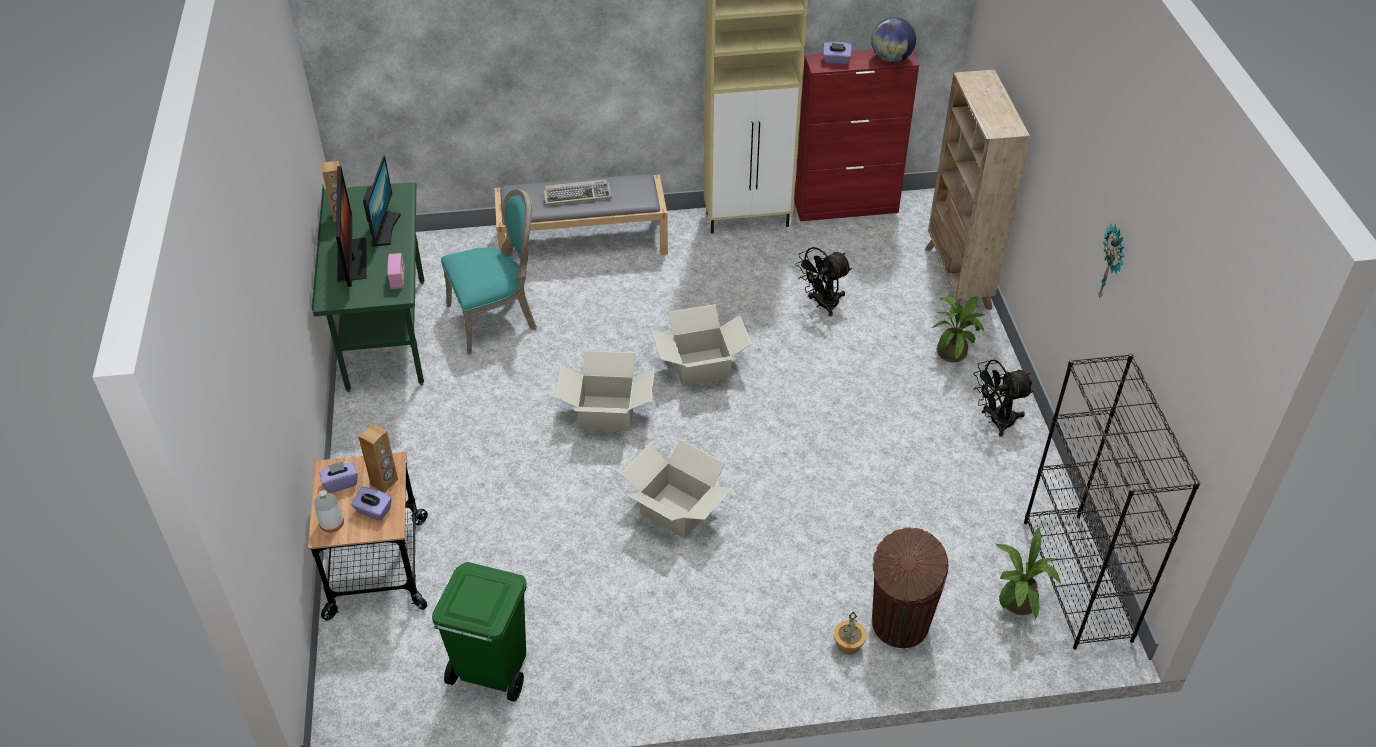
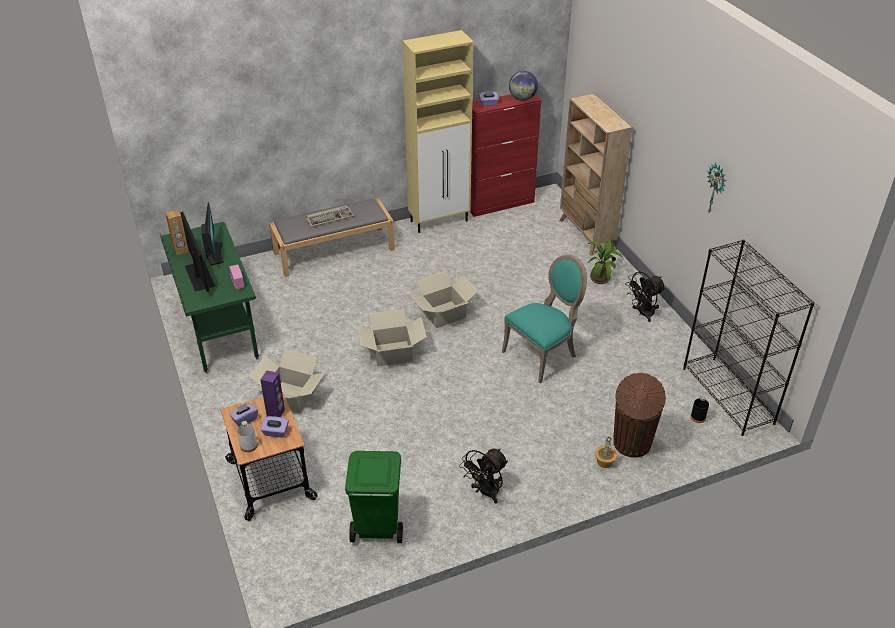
camera: 15 degrees left, 5 degrees down
(384, 482) = (276, 413): brown speaker -> purple speaker
(496, 319) = (293, 308): turquoise chair -> turquoise chair (543, 354)
(676, 510) = (462, 404): cardboard box -> cardboard box (290, 397)
(822, 304) = (507, 264): black fan -> black fan (485, 493)
(1016, 605) = (698, 417): potted plant -> black bottle

